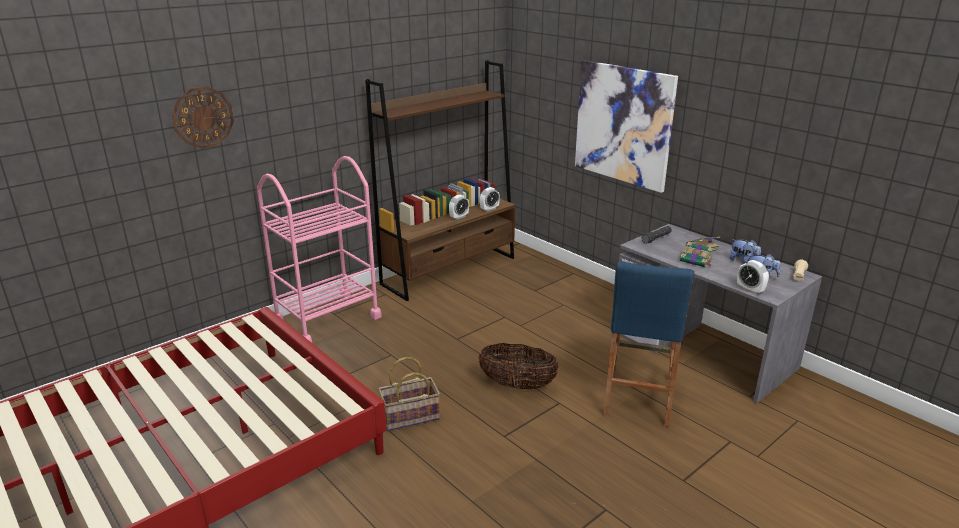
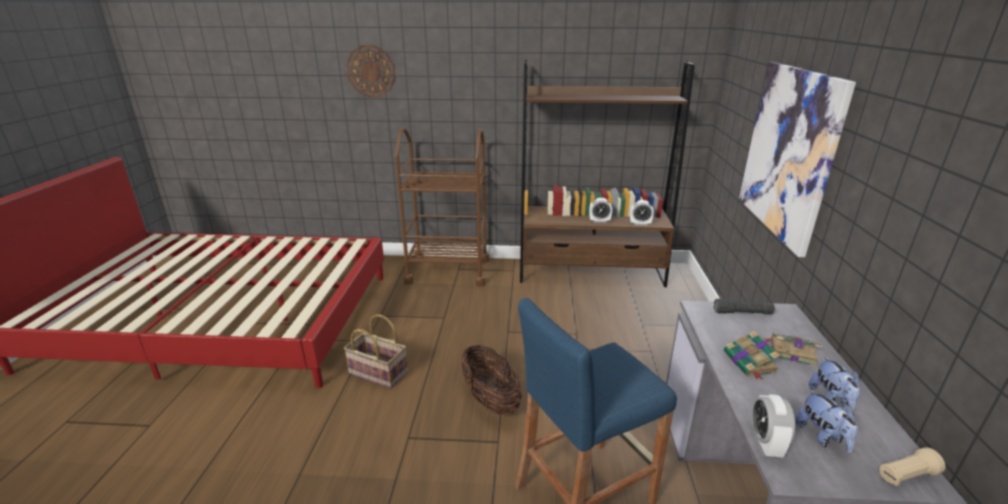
camera: 45 degrees right, 0 degrees up
(327, 319) = (448, 271): pink cart -> brown cart

